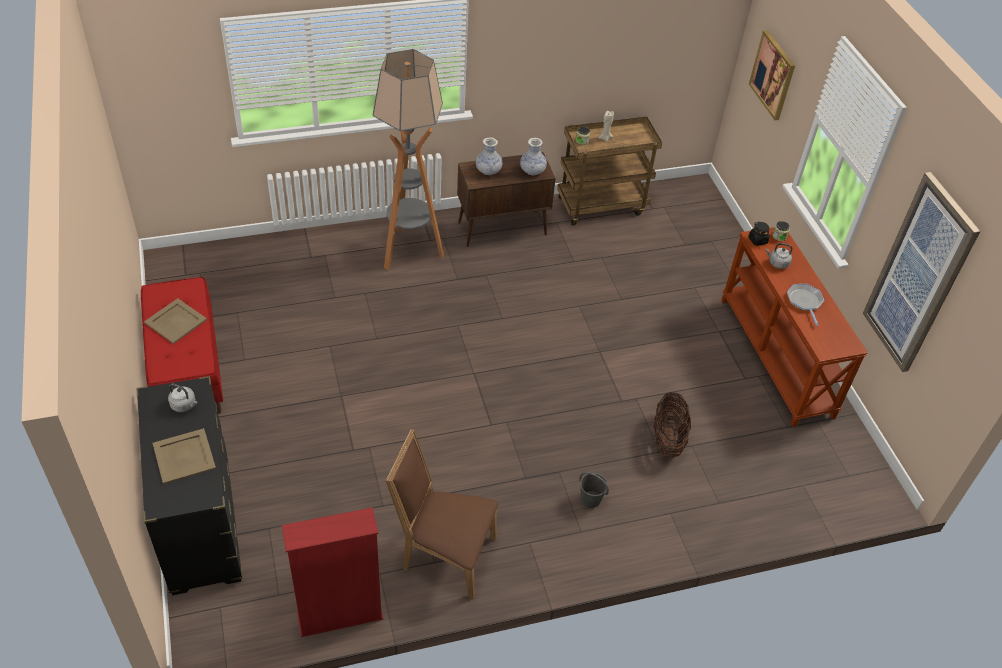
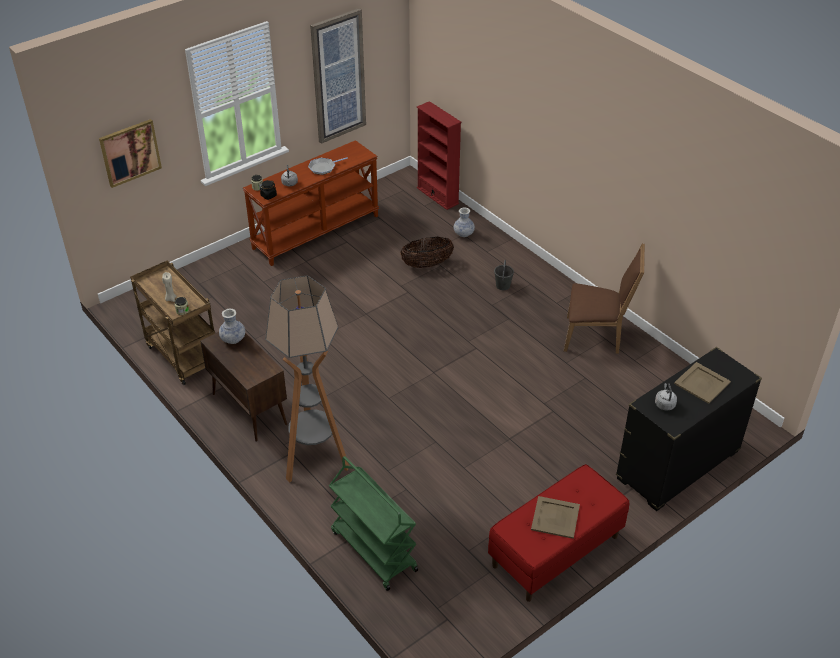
camera: 110 degrees left, 5 degrees down
(286, 255) = (373, 550): none -> green cart
(340, 616) = (677, 366): red bookcase -> red bookcase (437, 196)
(444, 554) = (596, 336): brown chair -> brown chair turned 75 degrees counterclockwise
(488, 170) = (248, 366): vase -> vase (463, 233)

